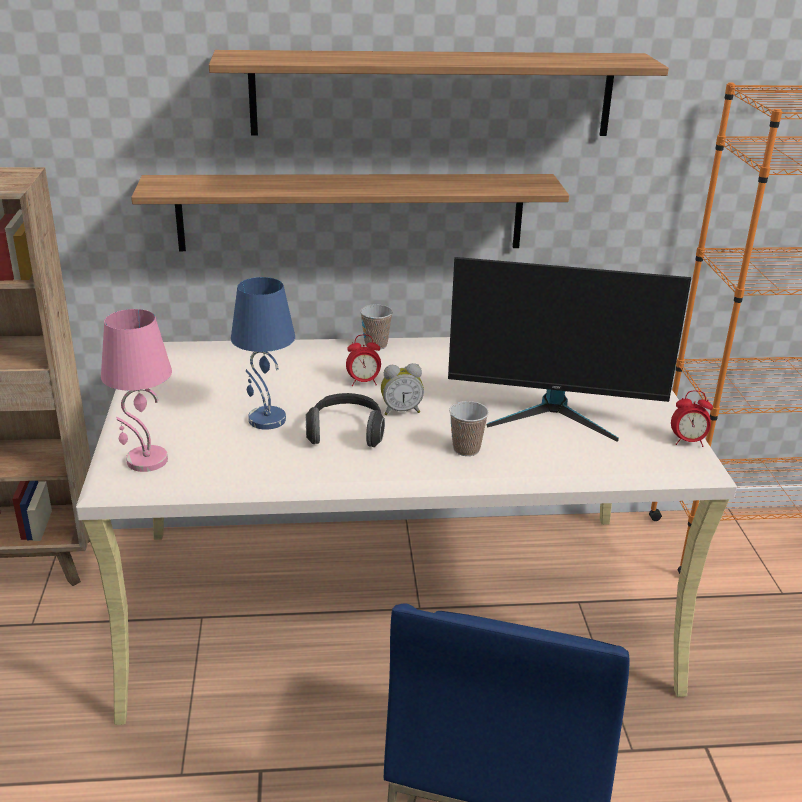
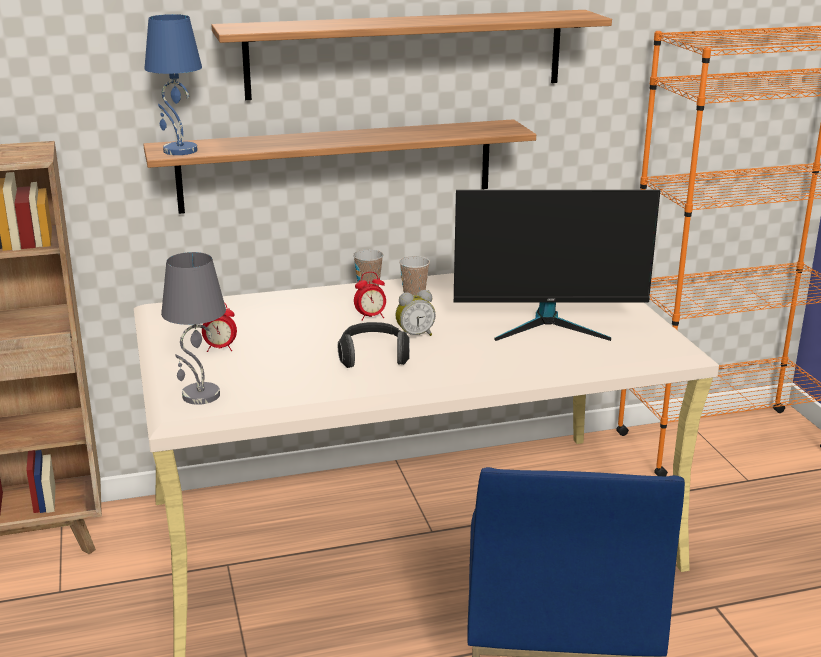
camera: 10 degrees left, 5 degrees down
(146, 461) = (200, 396): pink table lamp -> grey table lamp
(266, 419) = (295, 354): blue table lamp -> blue table lamp (179, 150)
(466, 449) = (484, 359): cup -> cup (414, 294)
(688, 442) = (669, 335): alarm clock -> alarm clock (220, 349)

